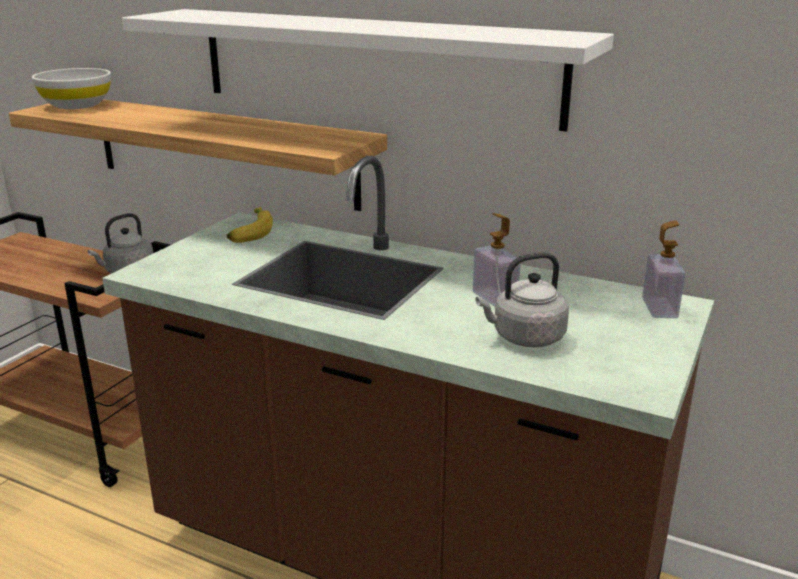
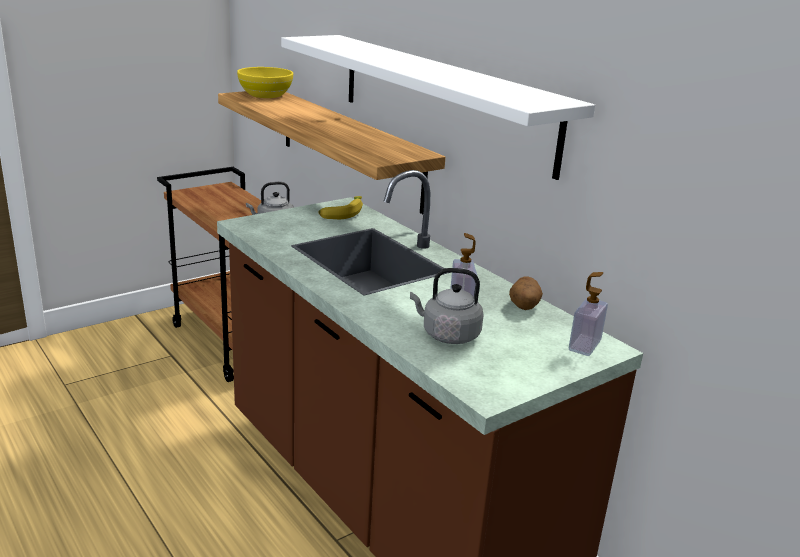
camera: 25 degrees right, 0 degrees up
(76, 105) = (265, 95): white bowl -> yellow bowl
(557, 285) = (523, 306): none -> potato

